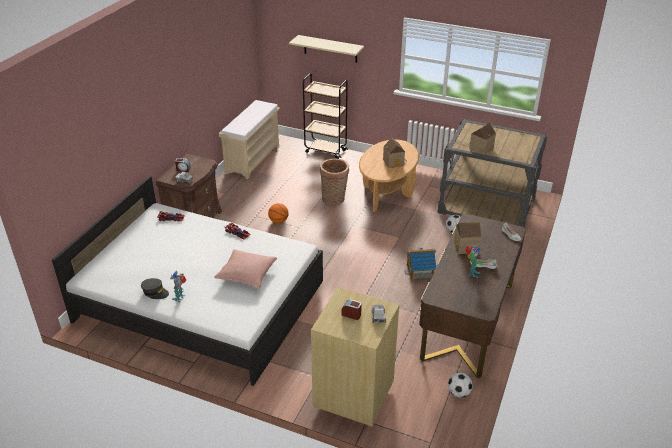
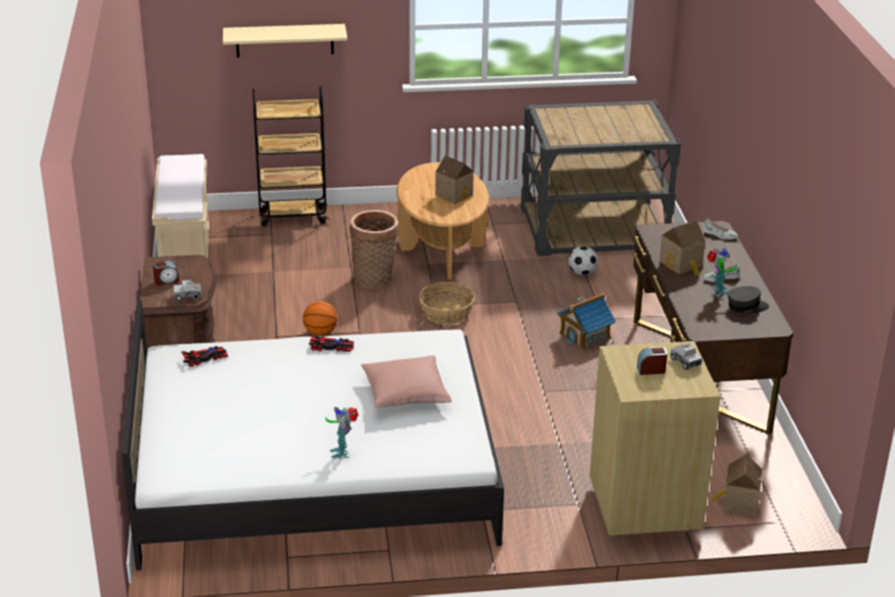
camera: 30 degrees left, 5 degrees down
(155, 292) = (296, 457): grey cap -> grey cap (746, 306)
(354, 231) = (446, 313): none -> basket
(459, 393) = (763, 457): football -> none
(480, 148) = (588, 137): toy house -> toy house (738, 503)

